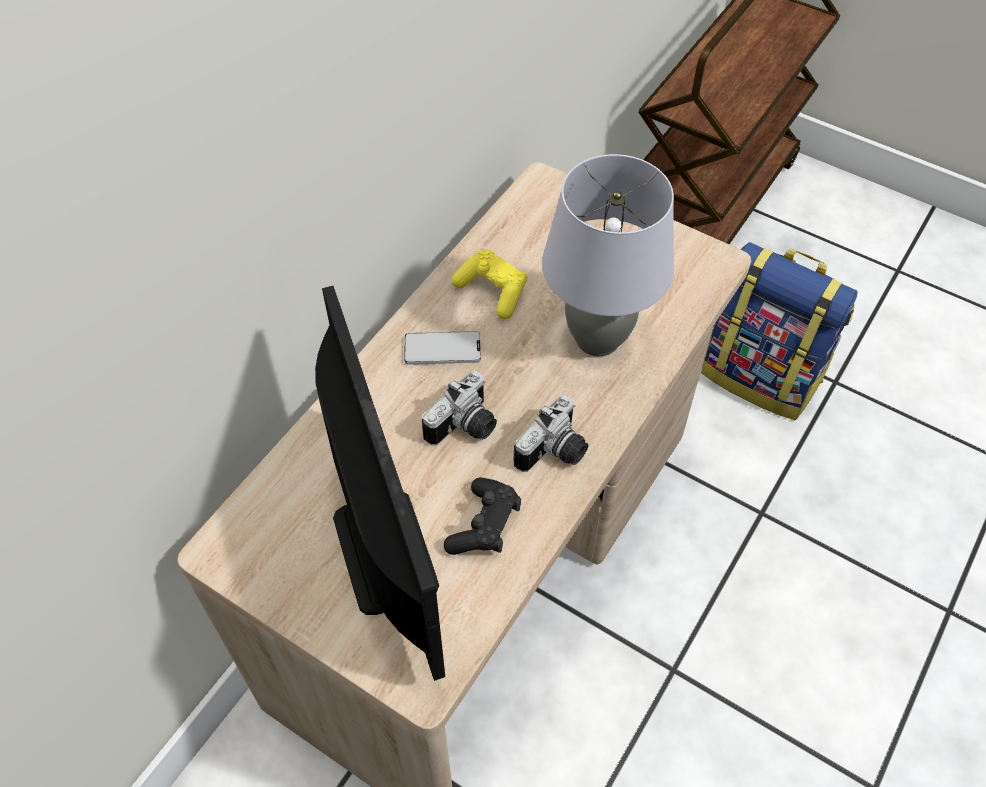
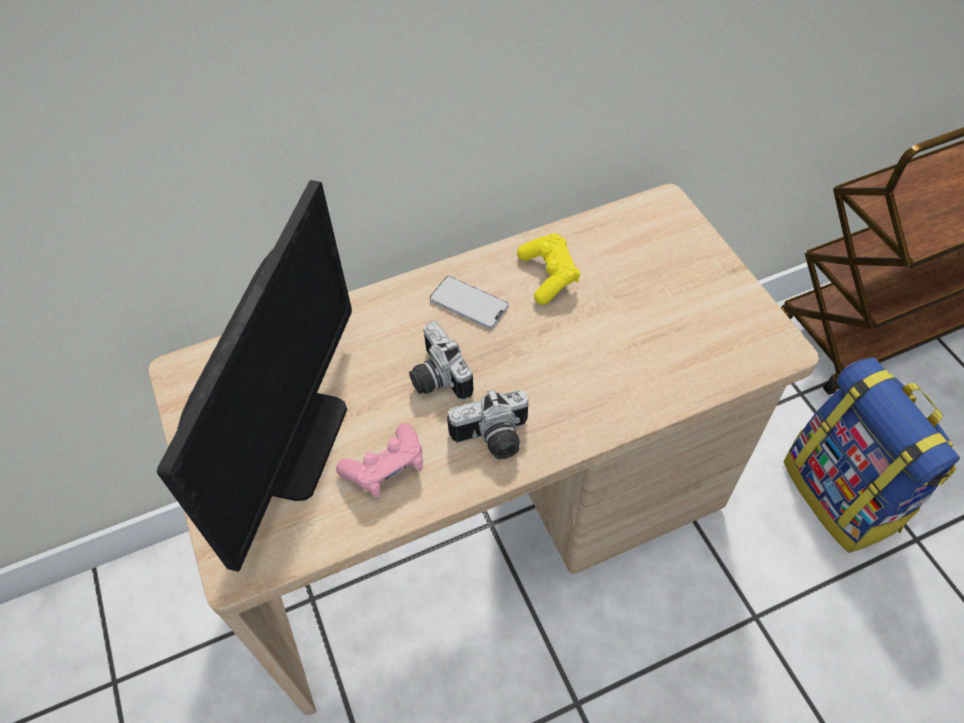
camera: 35 degrees right, 0 degrees up
(465, 428) = (436, 378): camera -> camera turned 75 degrees clockwise
(484, 526) = (386, 468): black game controller -> pink game controller
(597, 339) = (608, 361): grey table lamp -> none

